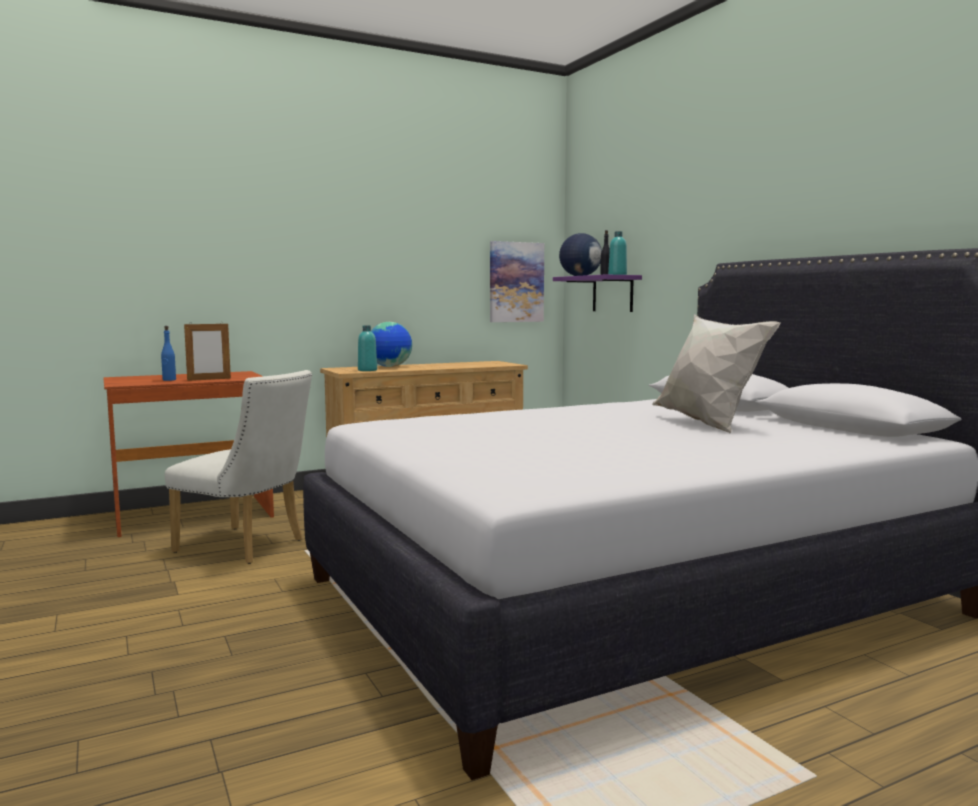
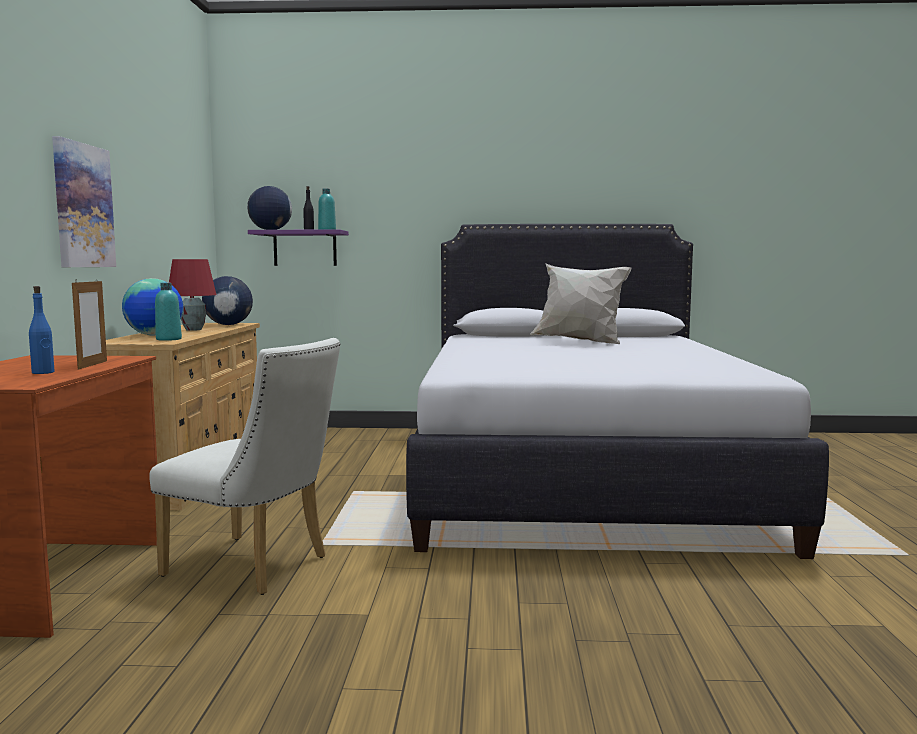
camera: 60 degrees left, 0 degrees up
(247, 547) = (256, 567): white chair -> white chair turned 60 degrees clockwise
(441, 365) = (193, 329): none -> red table lamp
(492, 364) = (228, 325): none -> globe
(516, 282) = (194, 233): picture -> picture (82, 206)

